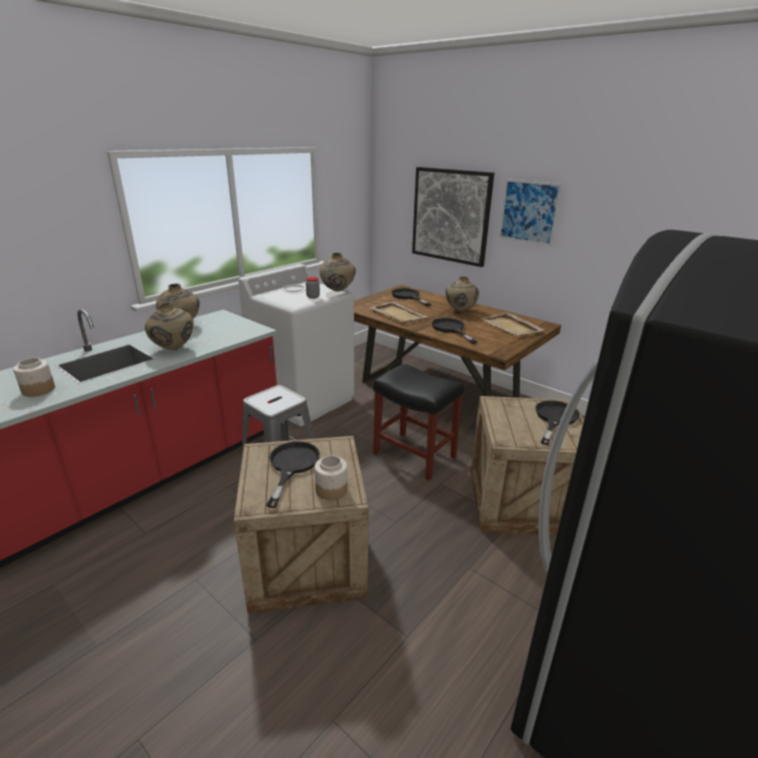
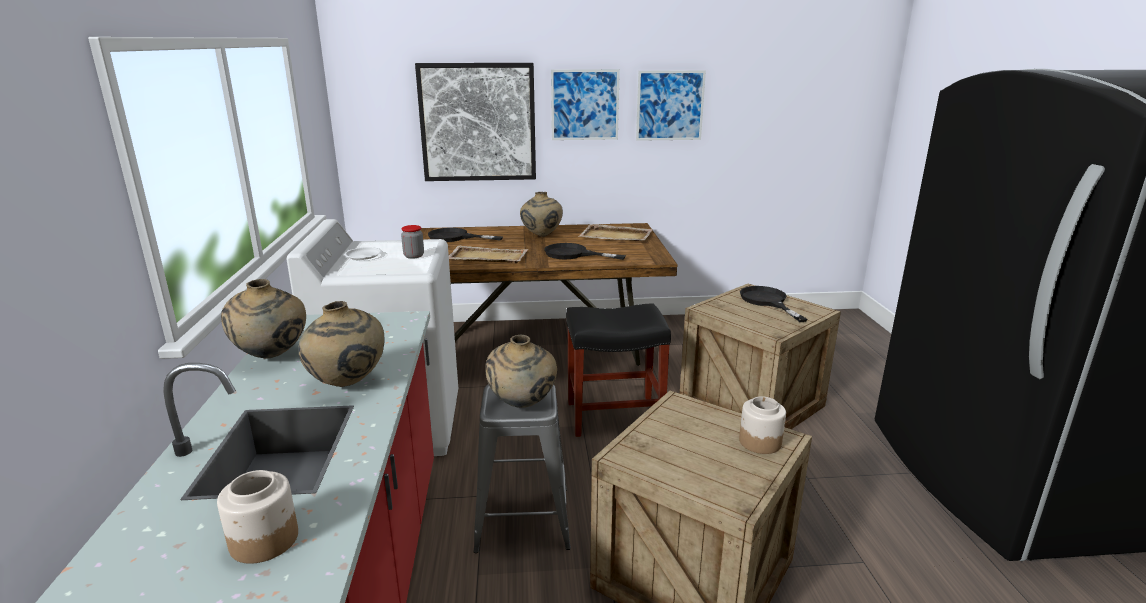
camera: 45 degrees left, 5 degrees down
(291, 466) = (685, 446): black frying pan -> none
(338, 291) = (426, 242): beige vase -> beige vase (522, 405)
(604, 222) = (670, 105): none -> picture

